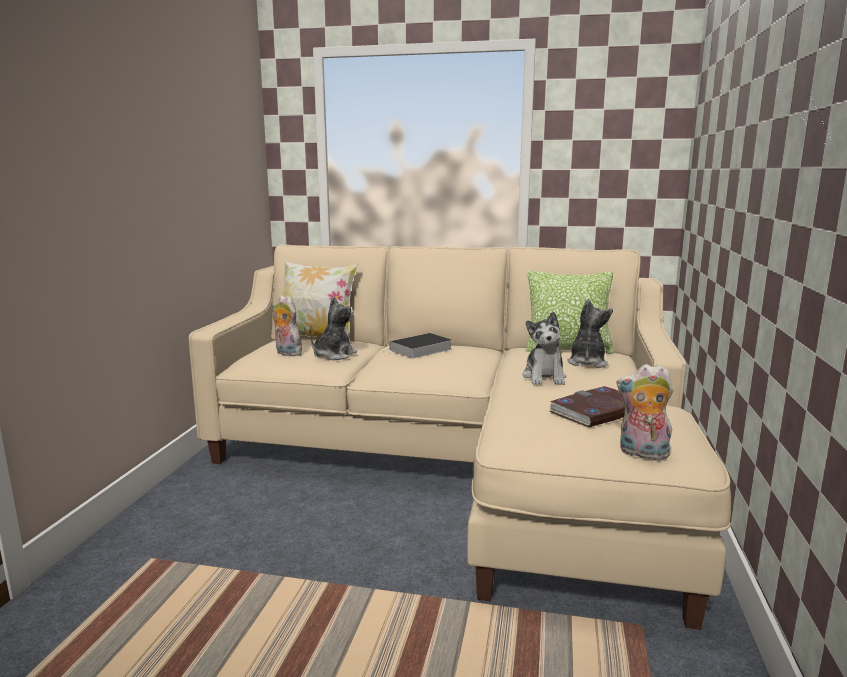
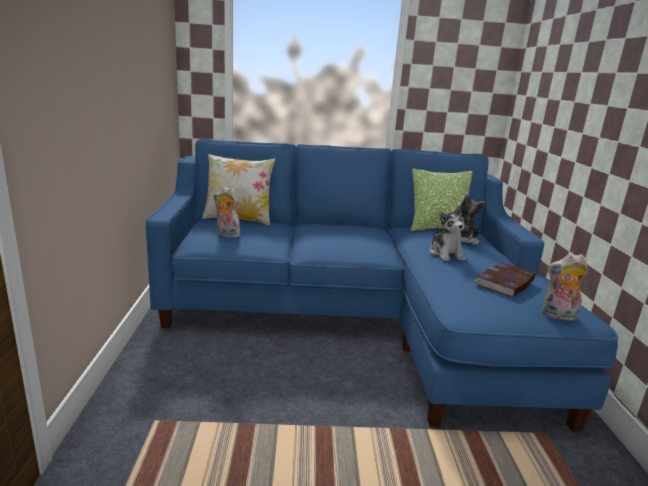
camera: 15 degrees left, 5 degrees up
(333, 355) = (266, 236): plush toy -> none
(419, 350) = (332, 230): book -> none
(460, 462) = (360, 315): beige sofa -> blue sofa

